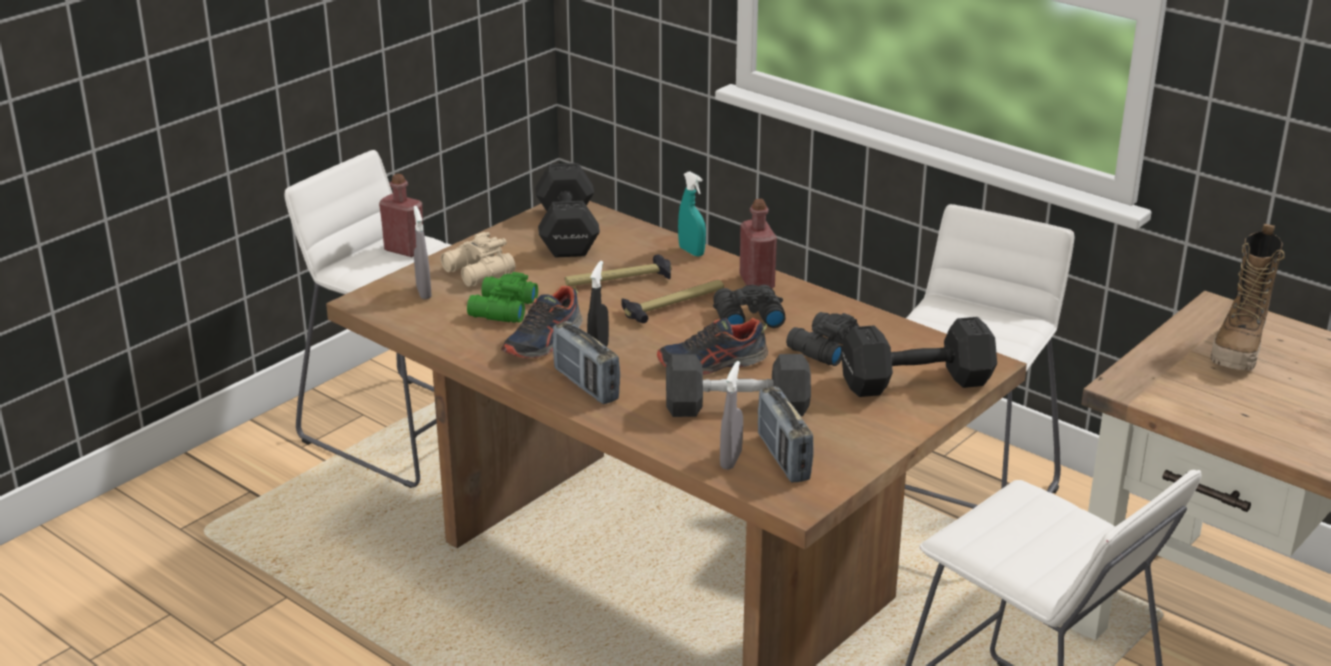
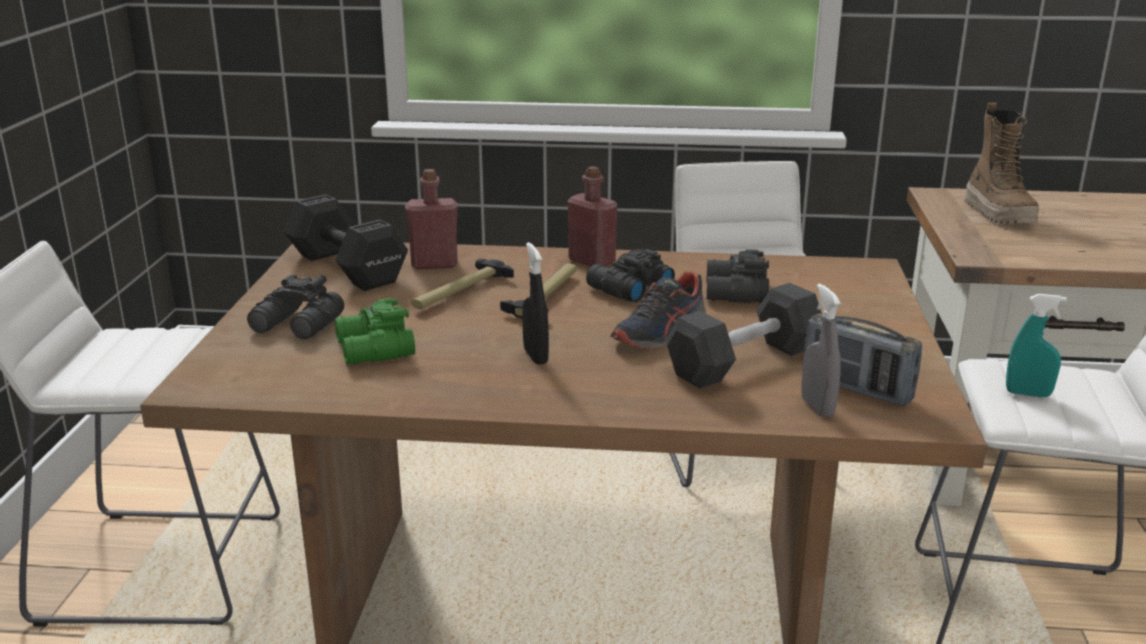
camera: 35 degrees left, 5 degrees down
(404, 250) = (129, 346): red bottle -> red bottle (434, 264)
(424, 292) = (257, 359): grey spray bottle -> none
(477, 273) = (298, 325): beige binoculars -> black binoculars
(544, 341) = (464, 364): shoe -> none
(586, 385) = (570, 389): radio -> none
(691, 251) = (494, 254): turquoise spray bottle -> turquoise spray bottle (1028, 394)
(920, 383) = (851, 294): black dumbbell -> none

